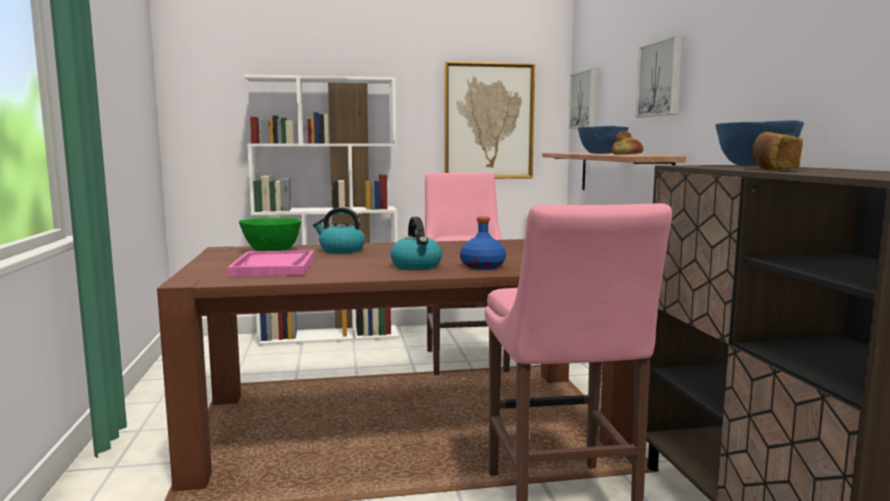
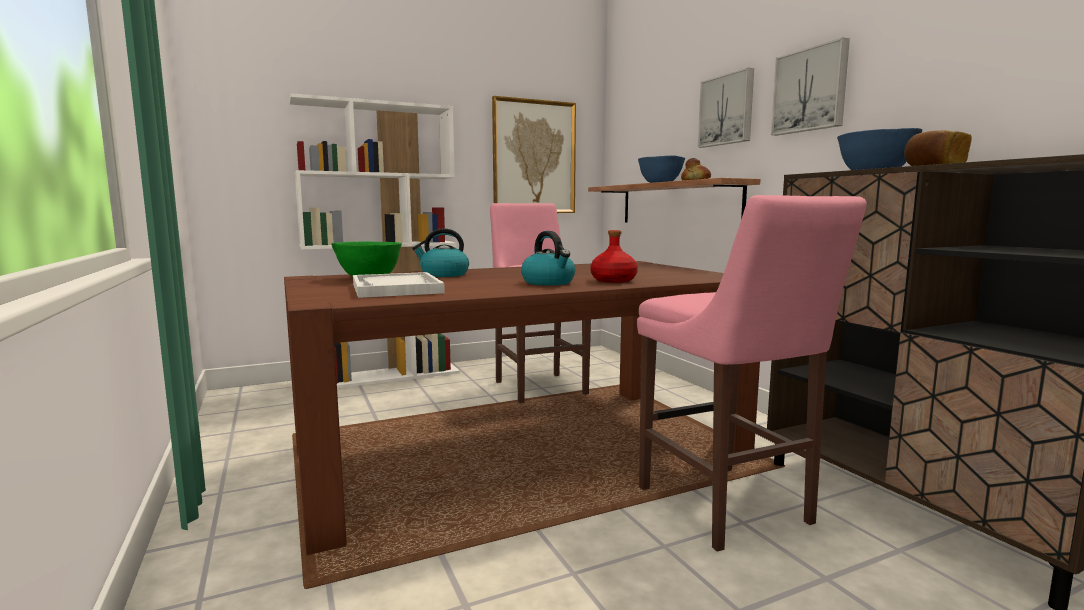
camera: 15 degrees left, 0 degrees up
(274, 267) = (396, 288): pink tray -> white tray
(482, 266) = (613, 280): blue bottle -> red bottle
(585, 100) = (626, 138): picture -> picture (811, 90)

